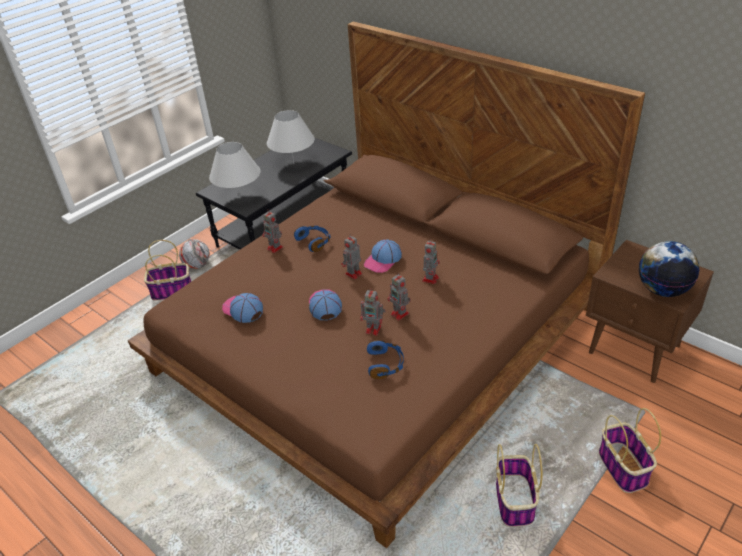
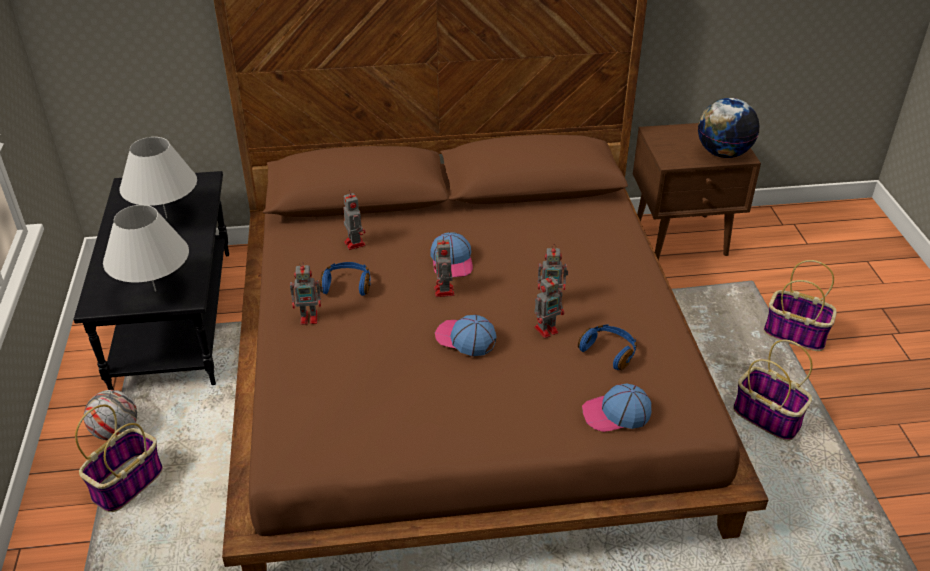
camera: 50 degrees left, 0 degrees up
(242, 310) = (386, 400): cap -> cap (616, 414)
(430, 278) = (523, 252): toy robot -> toy robot (354, 243)

